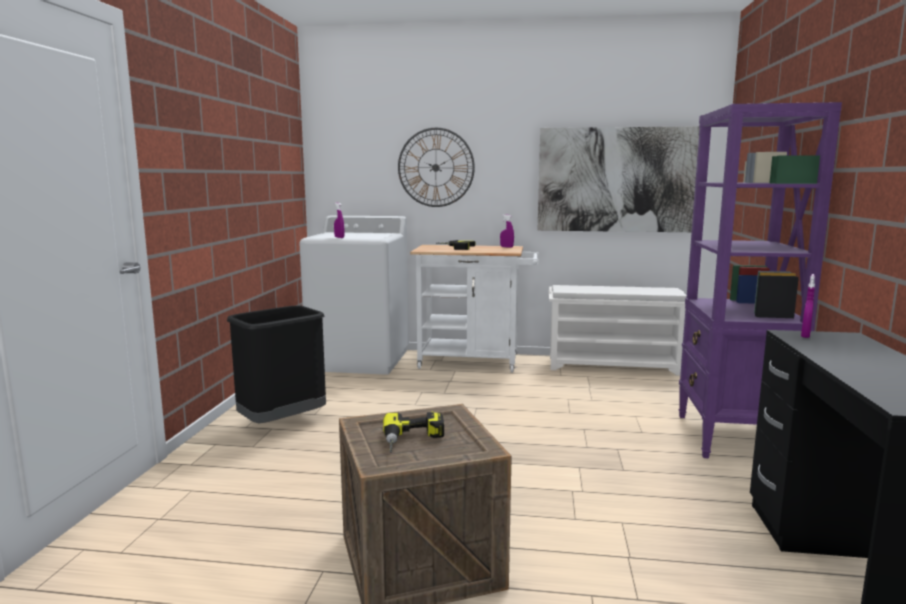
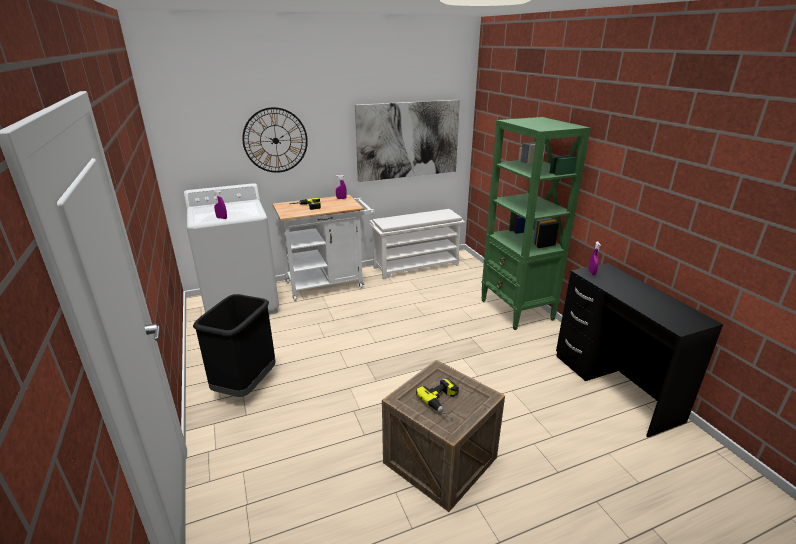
camera: 30 degrees left, 15 degrees up
(731, 438) = (517, 310): purple bookcase -> green bookcase

